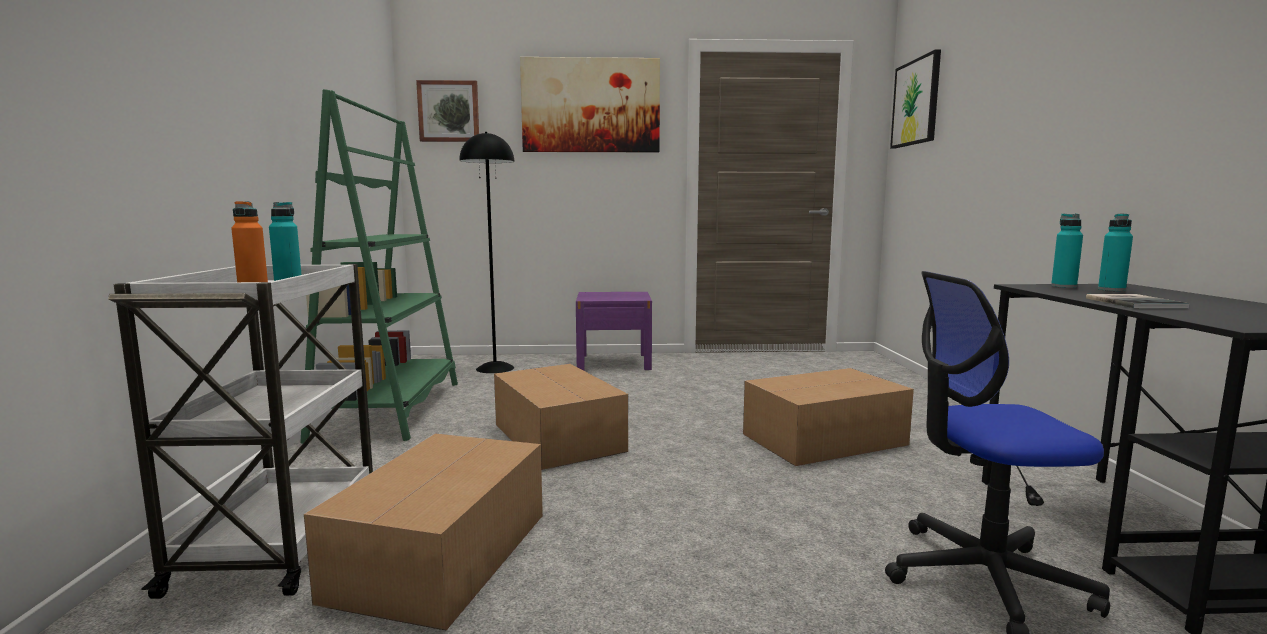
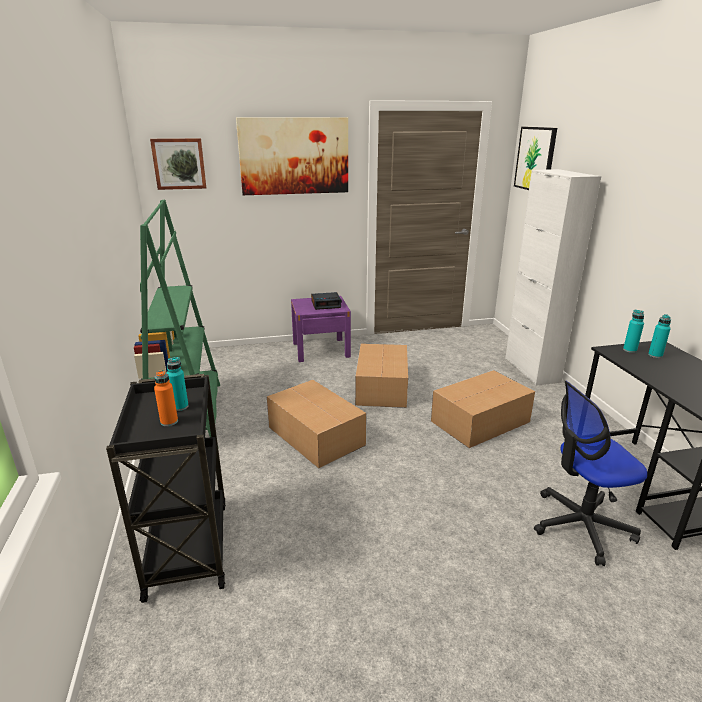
camera: 10 degrees left, 15 degrees up
(281, 538) = (188, 546): white cart -> black cart
(445, 553) = (294, 545): cardboard box -> cardboard box (382, 387)
(495, 368) = (238, 363): black floor lamp -> none
(622, 295) = (326, 304): none -> alarm clock
(924, 394) = (531, 370): none -> white cabinet
(1135, 302) = (668, 381): book -> none

